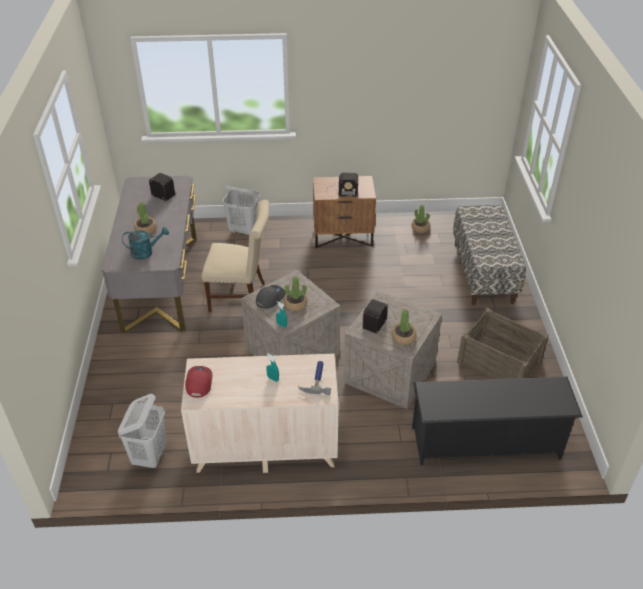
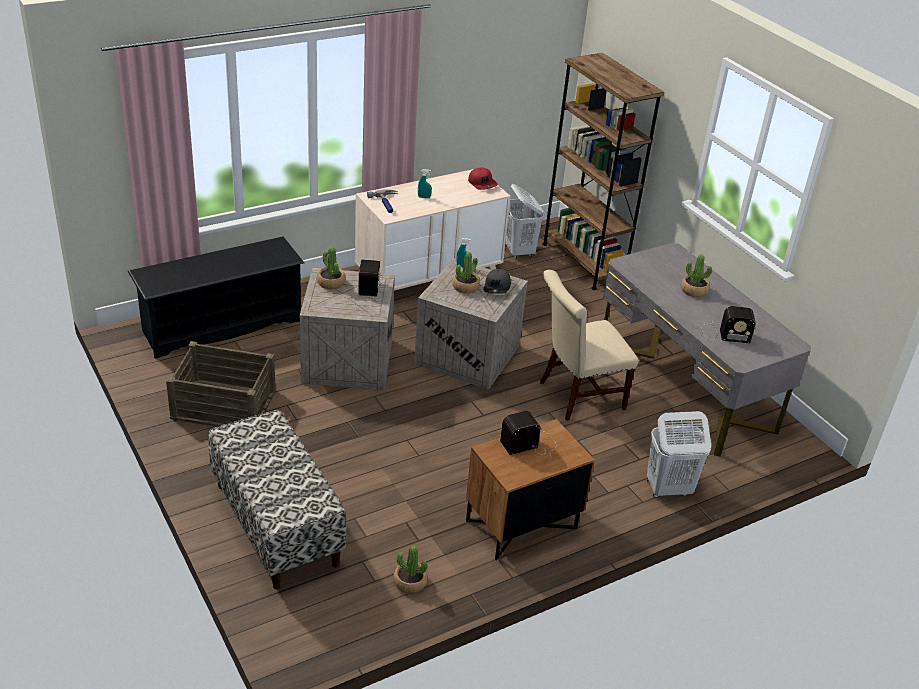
camera: 150 degrees right, 5 degrees down
(103, 421) = (583, 262): none -> brown bookcase
(146, 252) = (659, 268): turquoise watering can -> none

